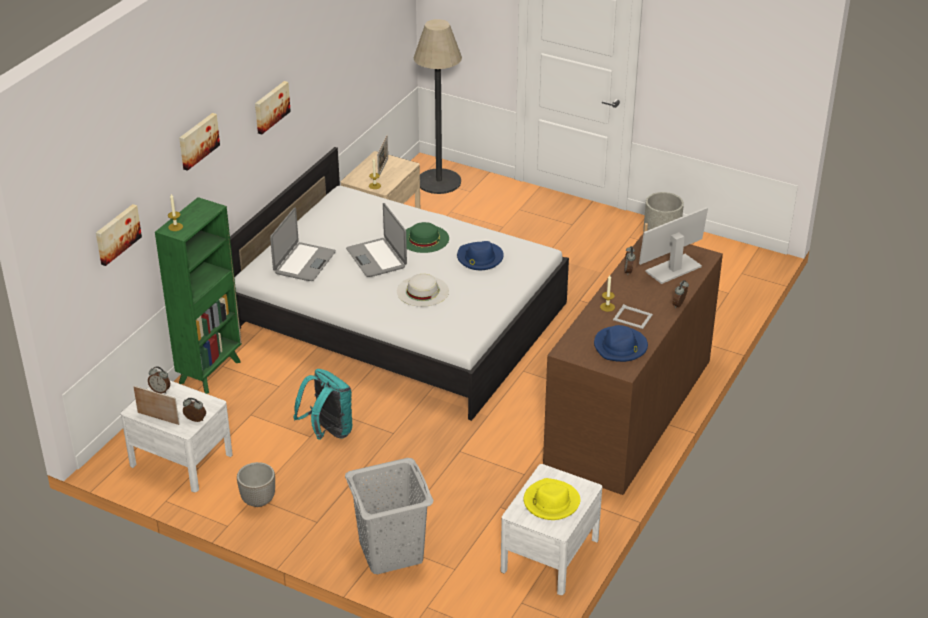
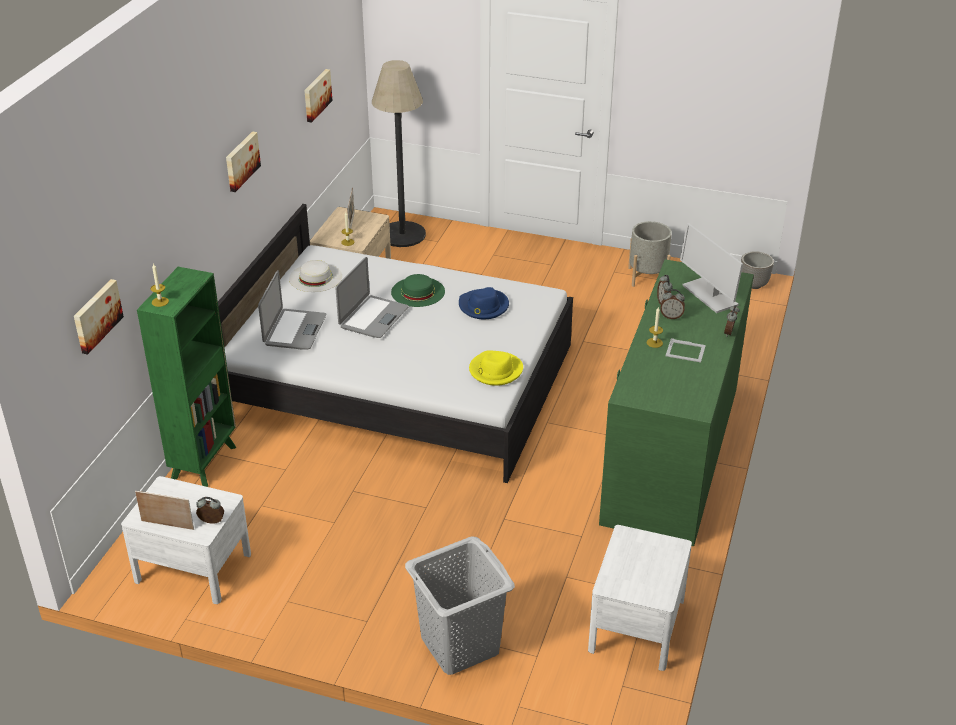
camera: 10 degrees left, 0 degrees up
(160, 390) = (163, 491): alarm clock -> alarm clock (671, 316)
(197, 140) = (172, 201): picture -> picture (316, 95)
(258, 500) = (292, 604): planter -> planter (753, 284)
(328, 432) = (353, 514): turquoise backpack -> none
(377, 258) = (373, 317): laptop -> laptop turned 120 degrees counterclockwise
(422, 291) = (432, 347): white hat -> white hat (315, 277)
(551, 502) = (642, 568): yellow hat -> yellow hat (495, 371)
(620, 347) = (684, 384): blue hat -> none
(629, 412) = (671, 454): brown dresser -> green dresser
(673, 269) = (709, 295): monitor -> monitor turned 75 degrees counterclockwise

